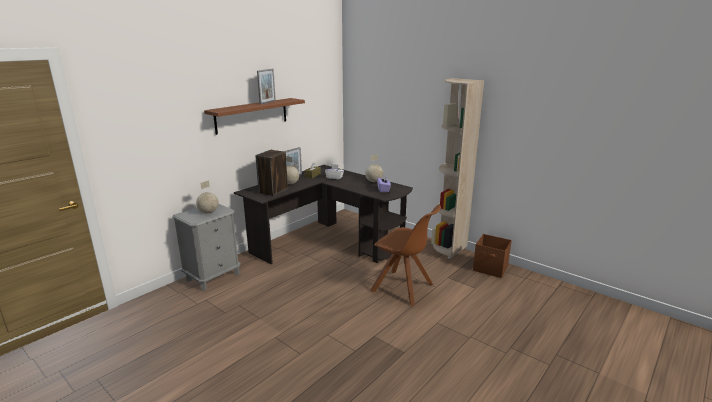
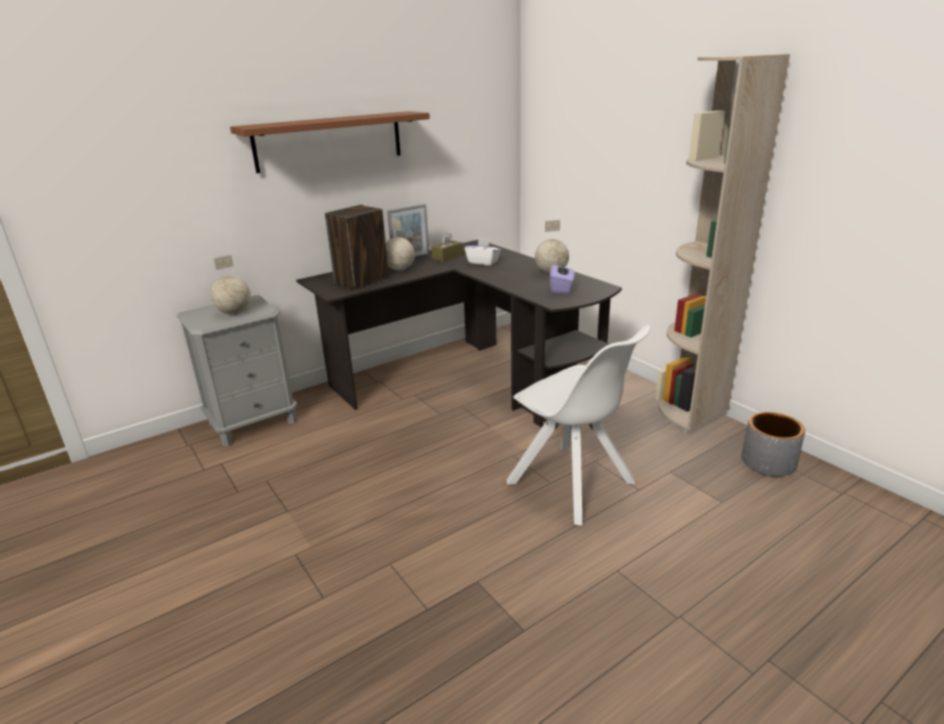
camera: 15 degrees right, 5 degrees up
(267, 102) = (357, 116): picture frame -> none
(403, 288) = (572, 484): brown chair -> white chair
(490, 268) = (768, 463): brown storage box -> grey planter

